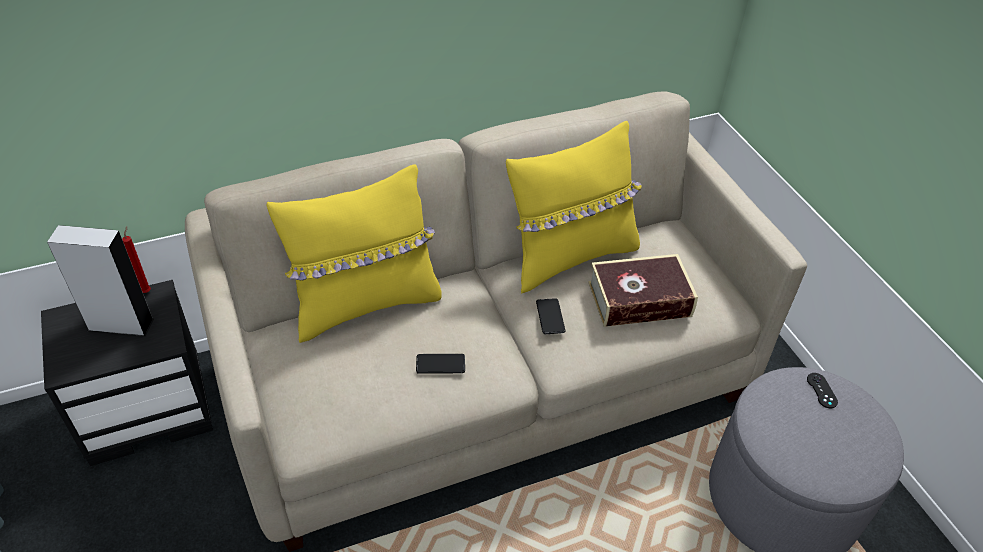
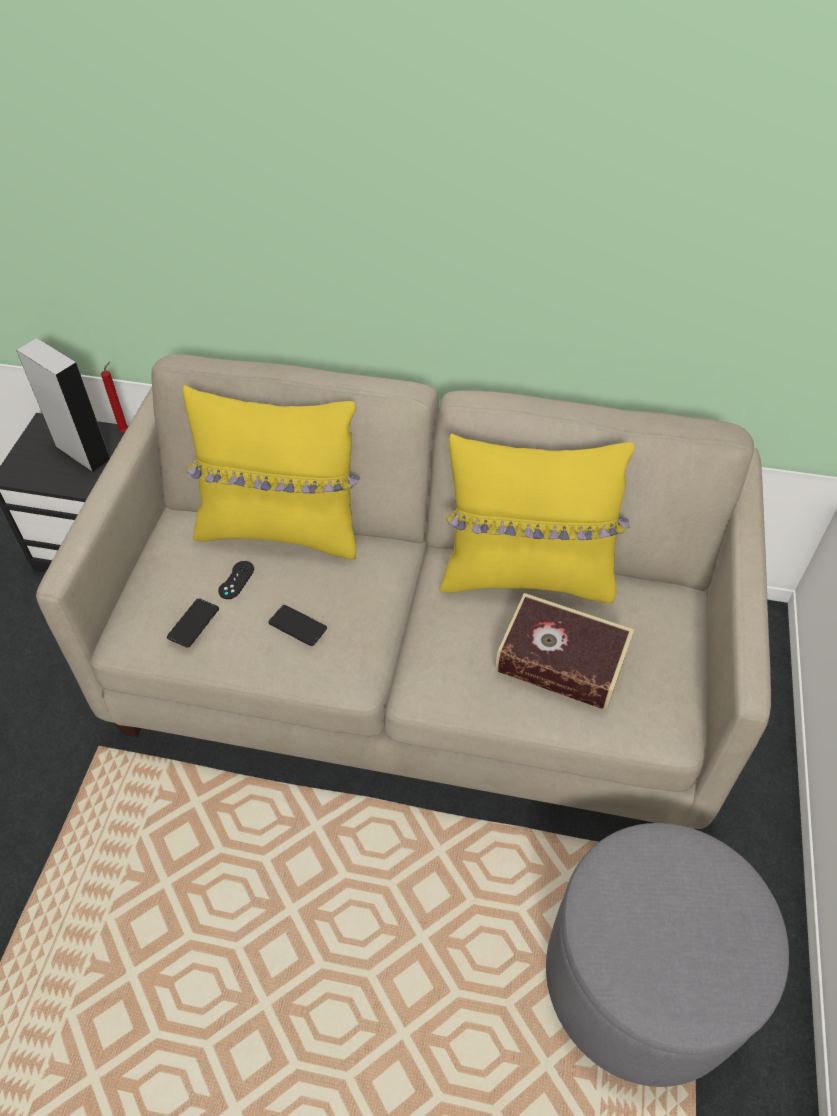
camera: 35 degrees right, 5 degrees up
(550, 317) = (448, 631): phone -> phone (193, 623)
(821, 390) = (718, 882): black game controller -> black game controller (236, 580)

